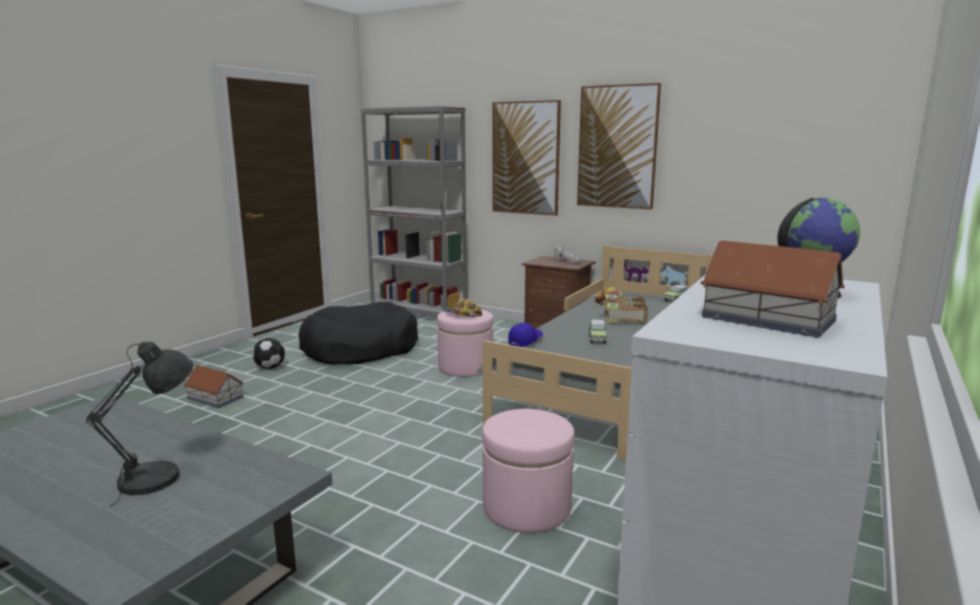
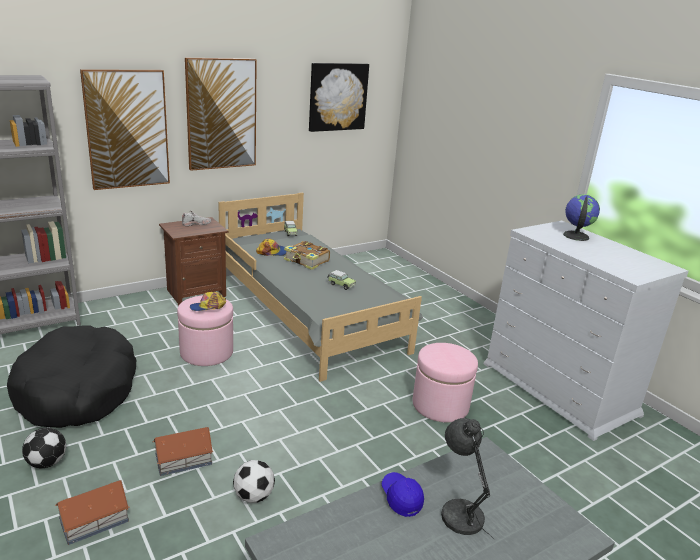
camera: 65 degrees left, 10 degrees up
(270, 442) = (253, 496): none -> football
(525, 341) = (319, 307): blue cap -> blue cap (401, 498)
(769, 319) = (617, 258): toy house -> toy house (184, 459)
(784, 129) = (337, 97): none -> picture

